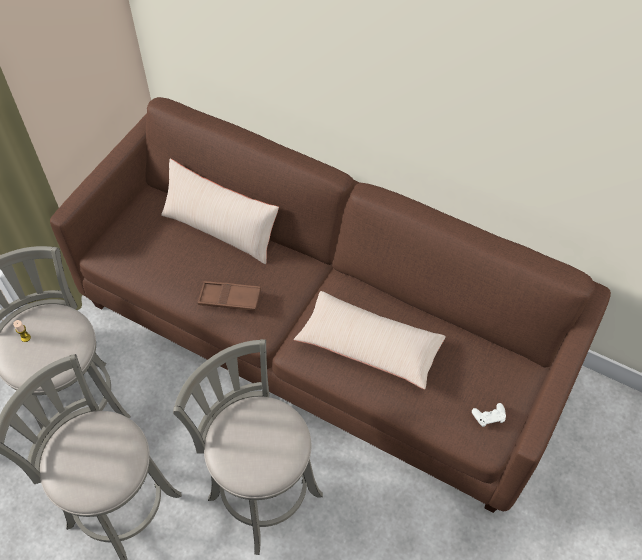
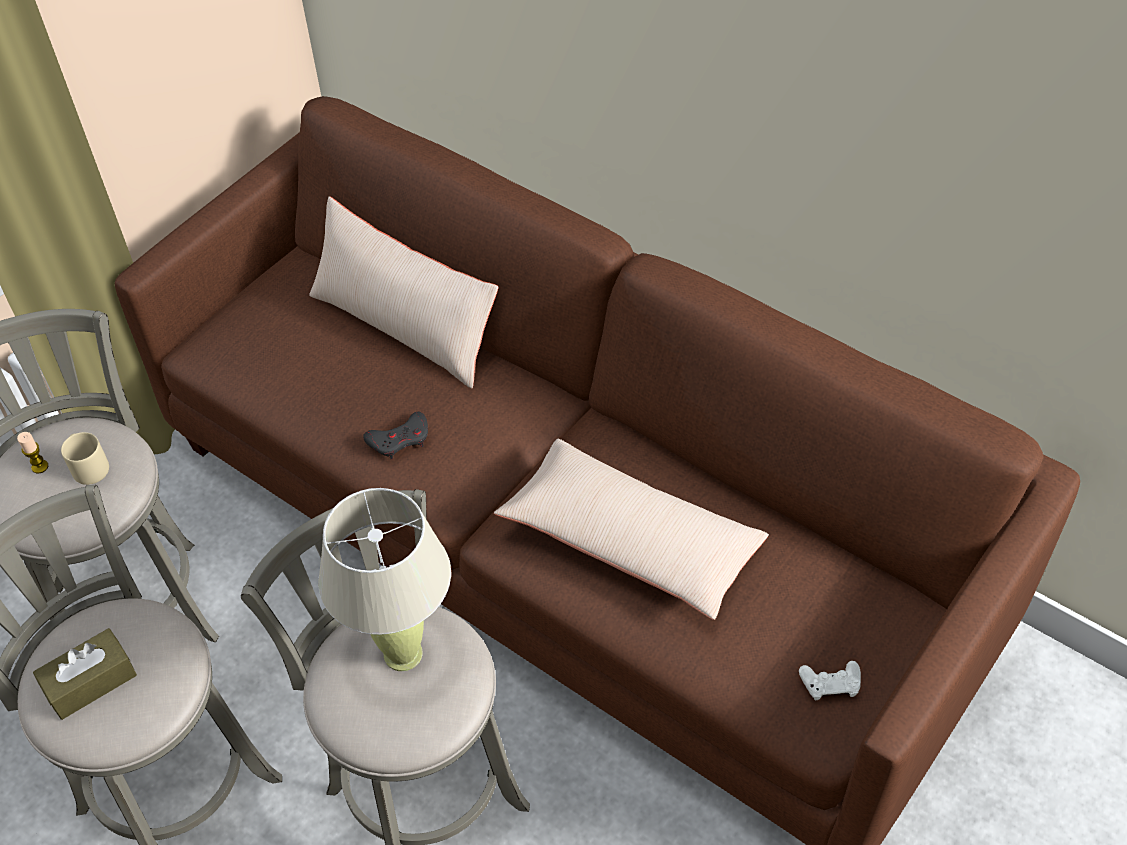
camera: 10 degrees right, 5 degrees down
(55, 335) = (89, 467): none -> beige mug
(82, 464) = (90, 682): none -> brown tissue box
(229, 298) = (400, 439): brown tray -> grey game controller
(258, 428) = (402, 654): none -> beige table lamp

